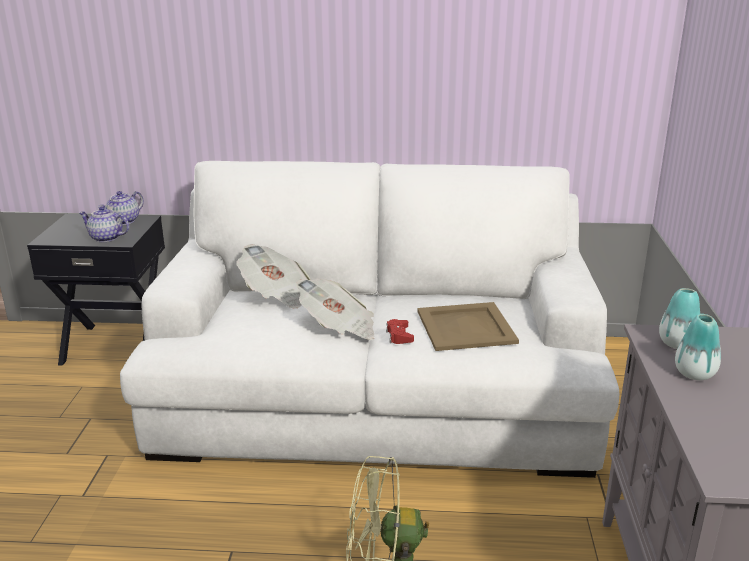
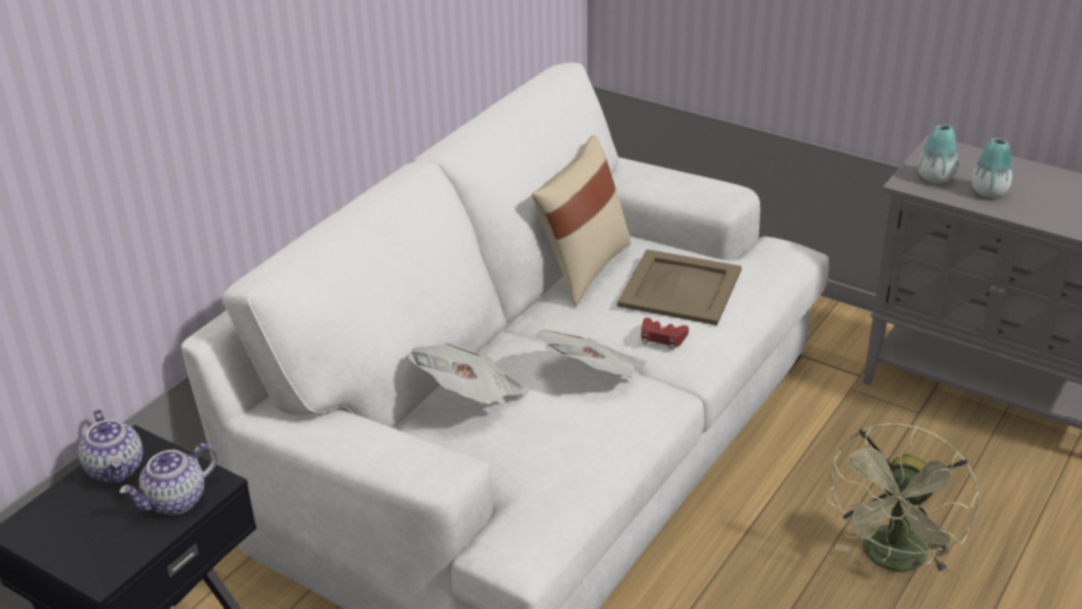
camera: 60 degrees left, 10 degrees up
(455, 294) = (583, 268): none -> beige pillow

